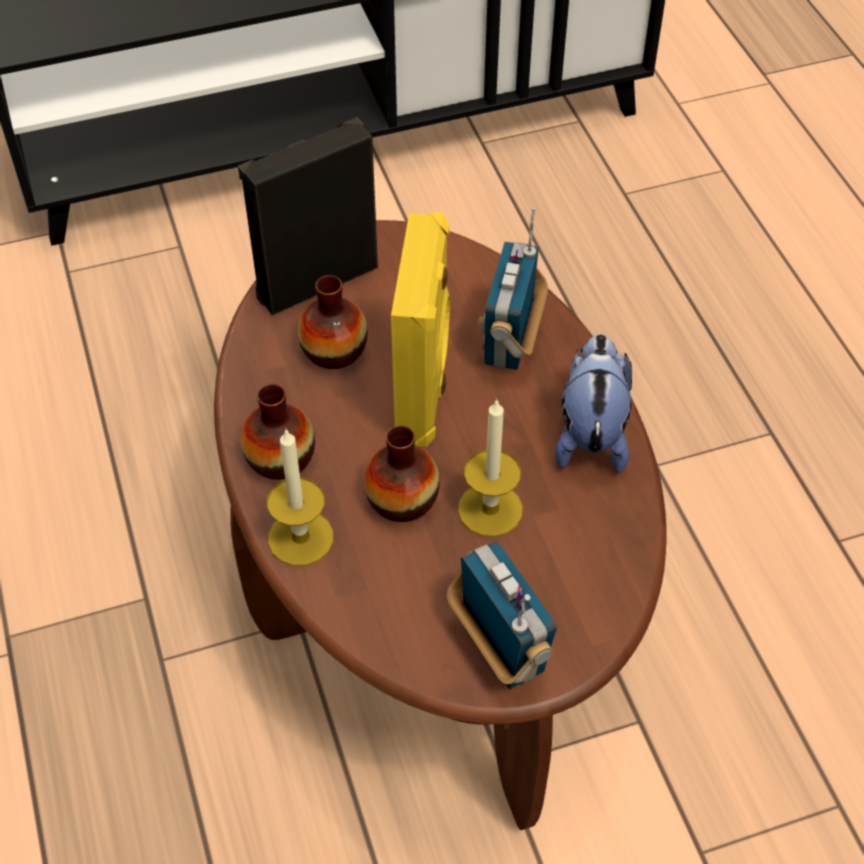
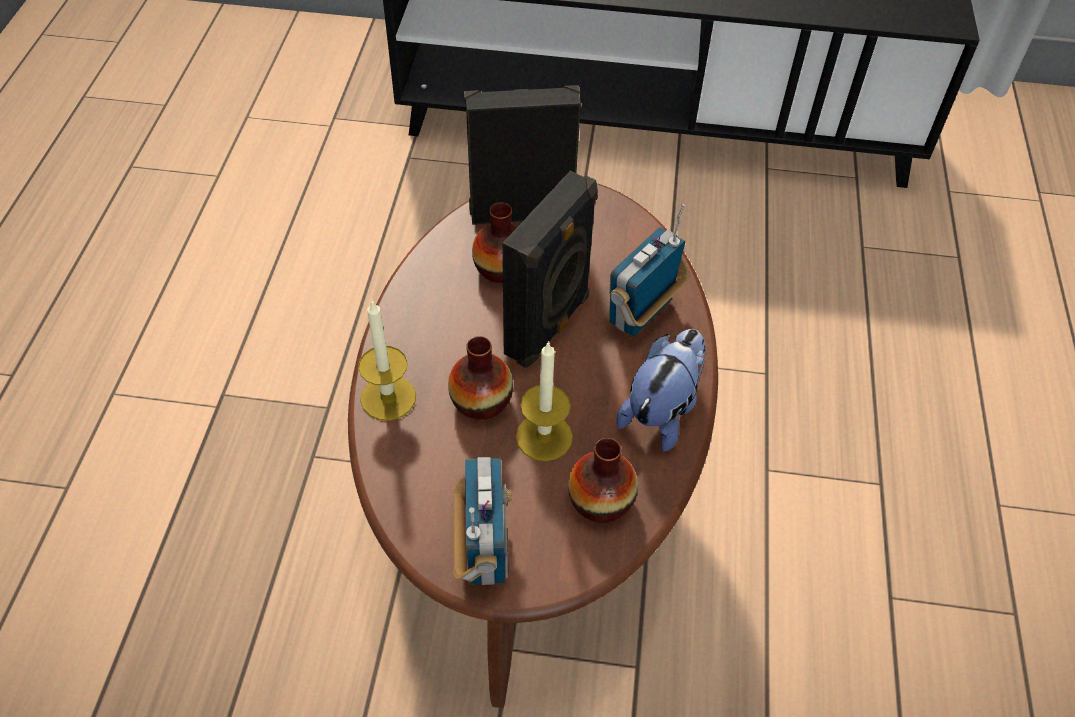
camera: 25 degrees right, 0 degrees up
(280, 458) = (411, 332): vase -> vase (601, 500)
(424, 393) = (549, 326): yellow speaker -> black speaker

